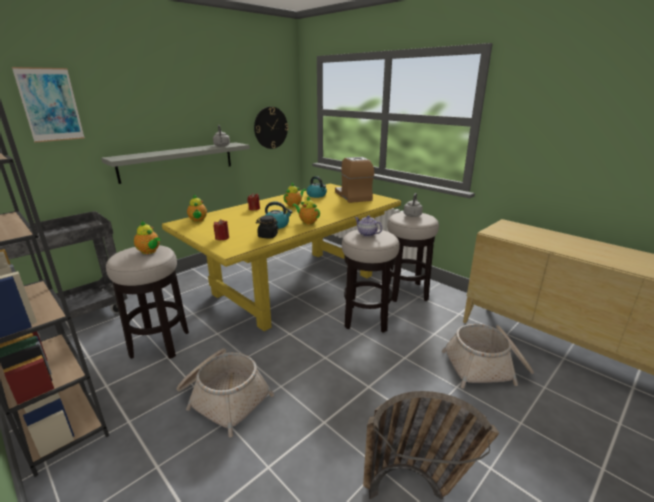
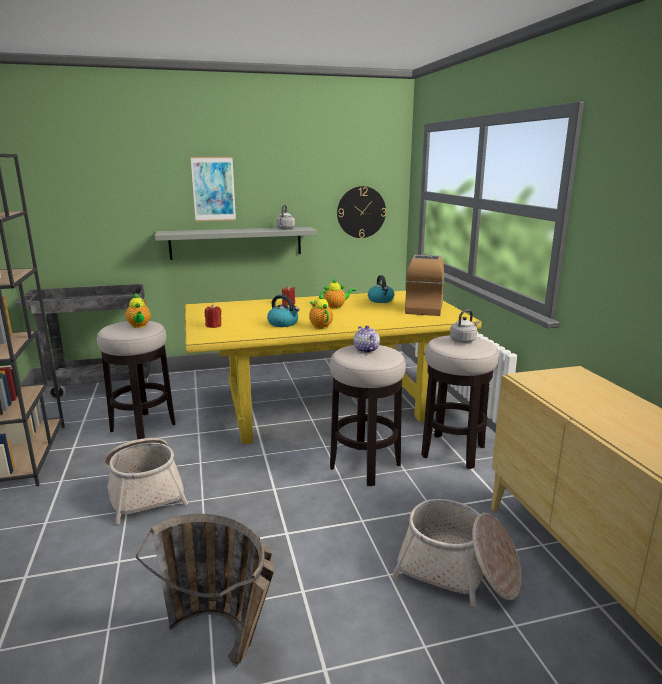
camera: 30 degrees right, 5 degrees down
(50, 105) = (117, 178): picture -> picture (213, 189)
(198, 220) = (218, 306): teapot -> none
(267, 236) = (257, 332): black jar -> none

